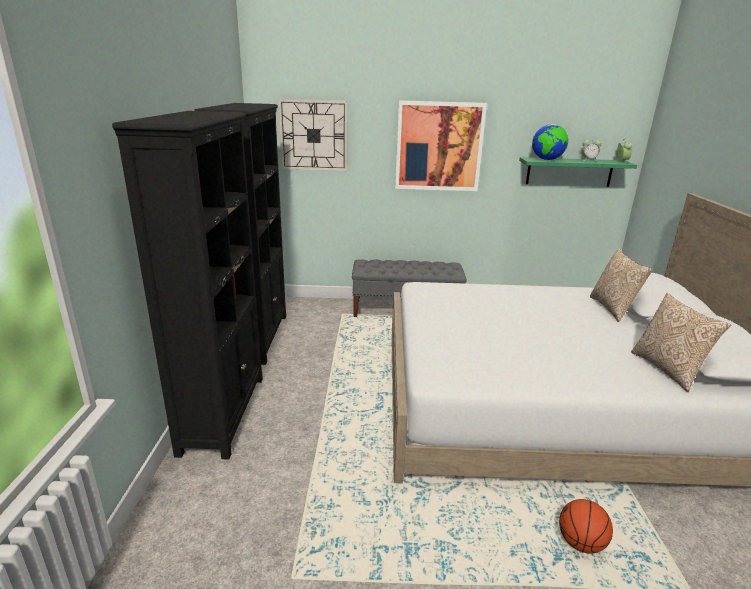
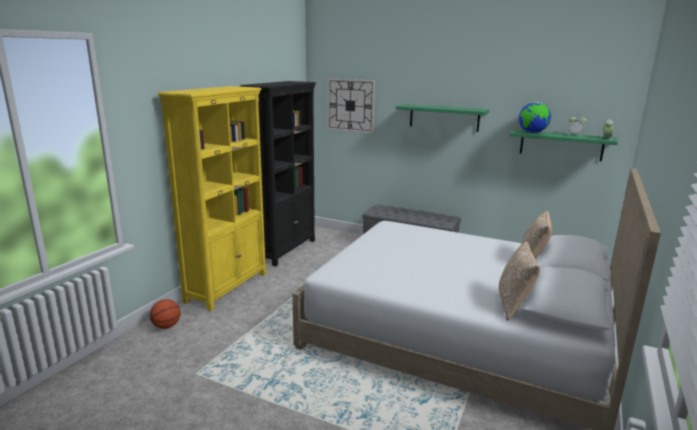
camera: 25 degrees right, 5 degrees down
(223, 413) = (227, 287): black bookcase -> yellow bookcase
(439, 146) = (444, 117): picture -> green shelf
(581, 543) = (390, 415): basketball -> basketball (166, 326)

